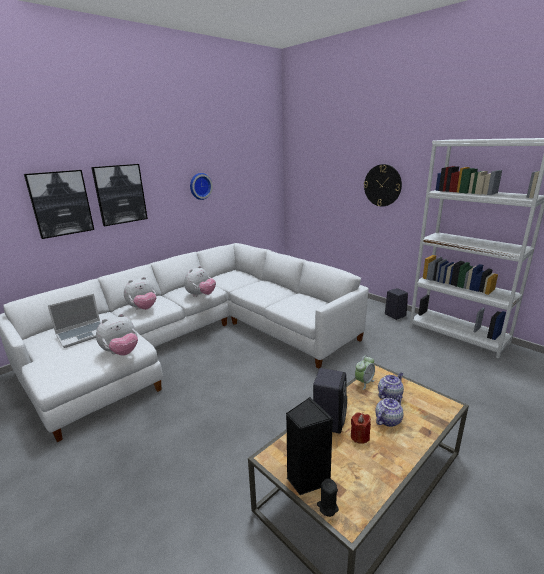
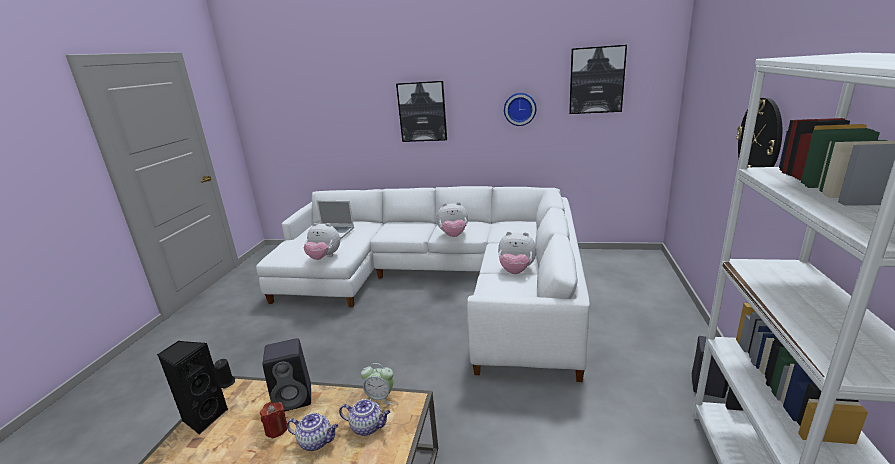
camera: 55 degrees right, 0 degrees up
(60, 203) = (369, 116): picture -> picture (596, 80)
(143, 308) = (396, 229): plush toy -> plush toy (516, 271)
(327, 507) = (171, 443): black candle -> black candle (226, 383)

